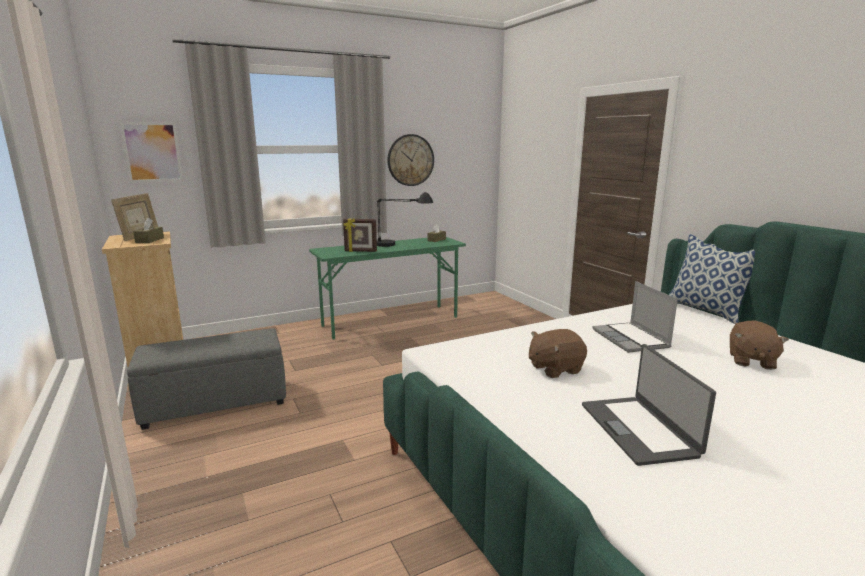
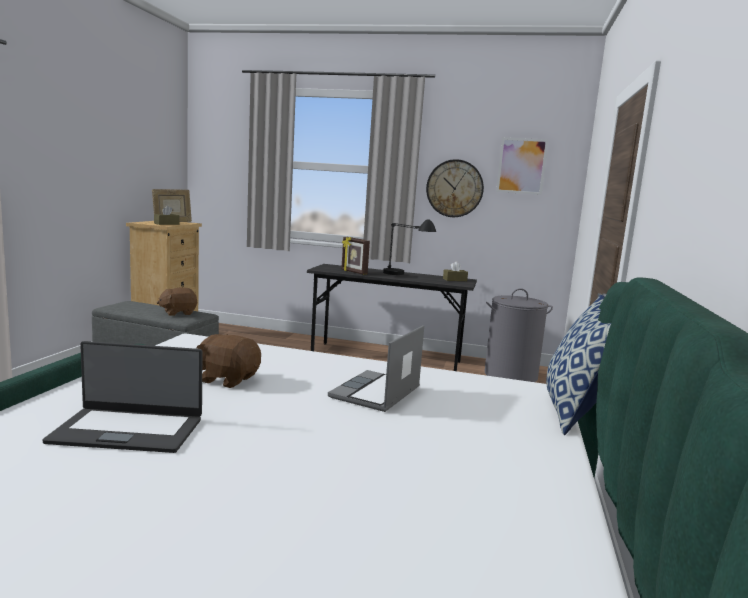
camera: 40 degrees right, 5 degrees down
(152, 152) = (222, 161): picture -> picture (521, 166)
(391, 321) = (386, 358): green desk -> grey desk
(484, 305) = (510, 375): none -> grey laundry basket
(639, 429) = (128, 430): laptop -> laptop turned 120 degrees counterclockwise
(750, 361) = (433, 457): brown plush toy -> brown plush toy (178, 313)

